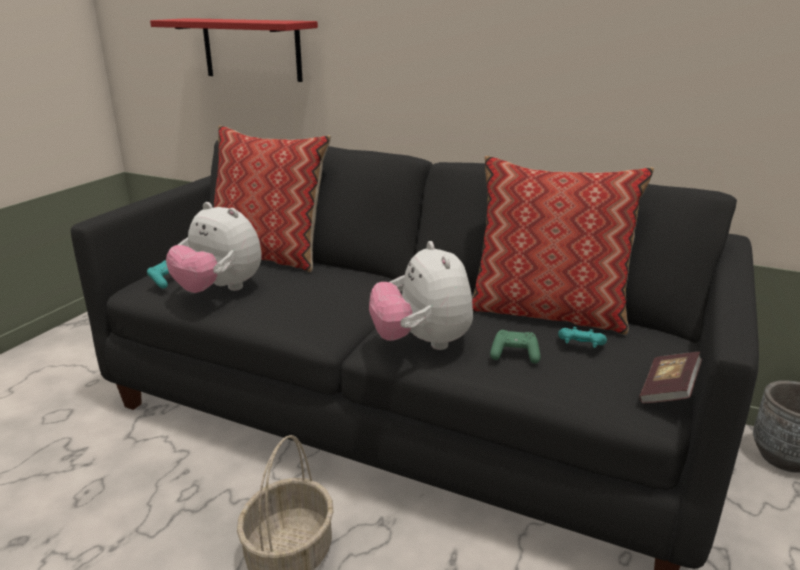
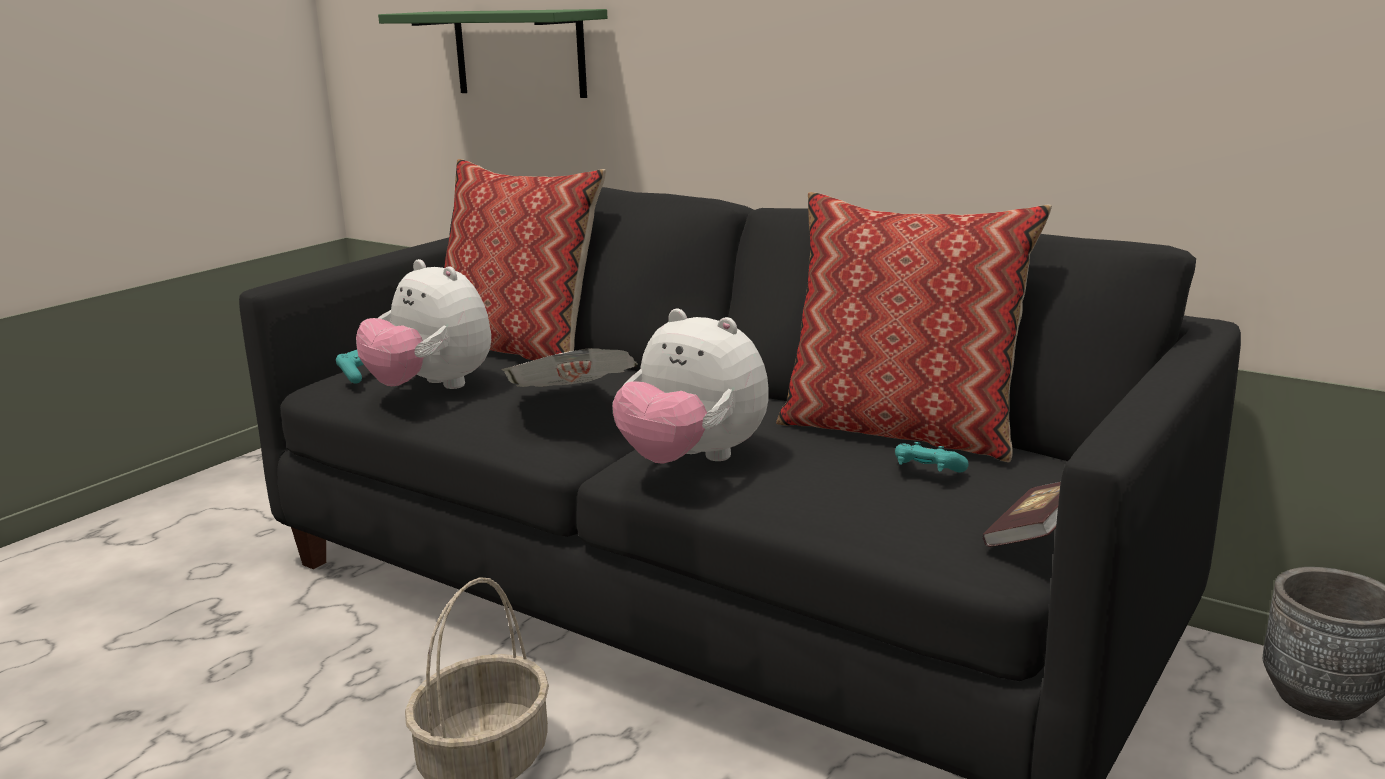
camera: 10 degrees right, 5 degrees down
(251, 49) = (519, 53): red shelf -> green shelf
(324, 301) = (573, 405): none -> newspaper
(422, 343) = (692, 460): plush toy -> plush toy turned 45 degrees counterclockwise
(514, 355) = (820, 479): green game controller -> none

